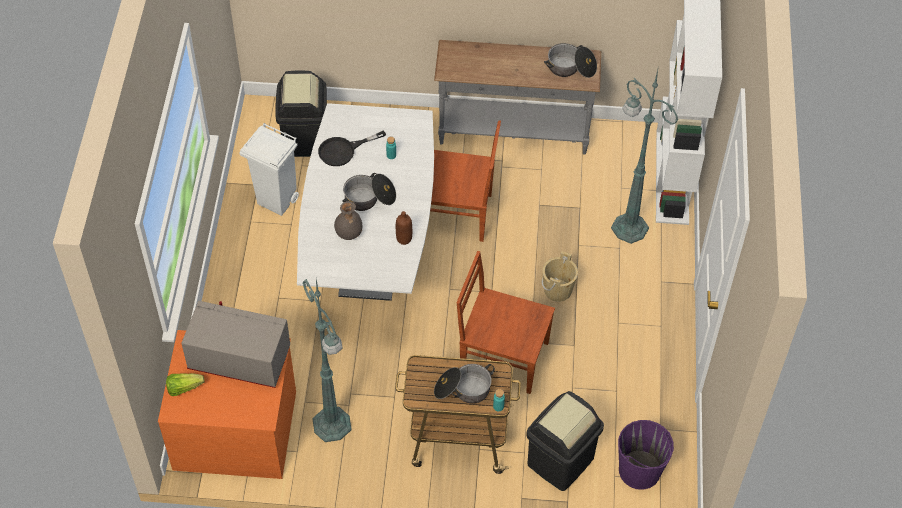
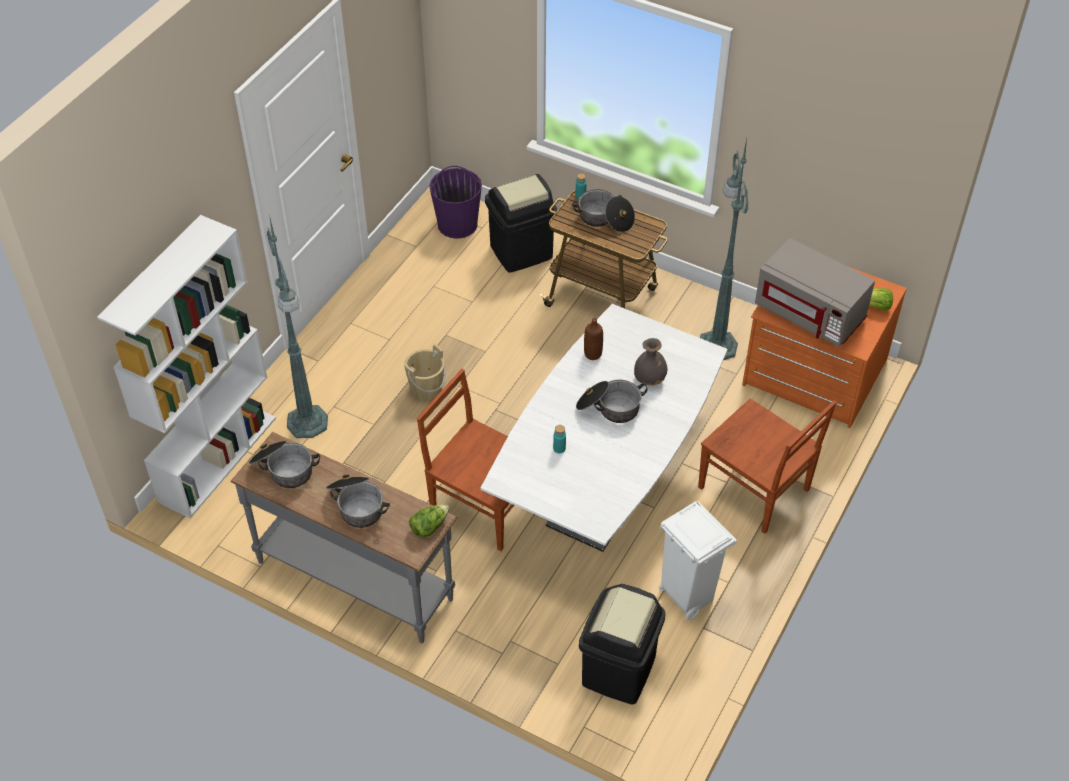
camera: 155 degrees left, 5 degrees down
(343, 151) = (613, 473): black frying pan -> none
(448, 66) = (429, 526): none -> lettuce
(502, 356) = (521, 348): brown chair -> brown chair (755, 490)
(505, 63) = (357, 505): none -> cooking pot

